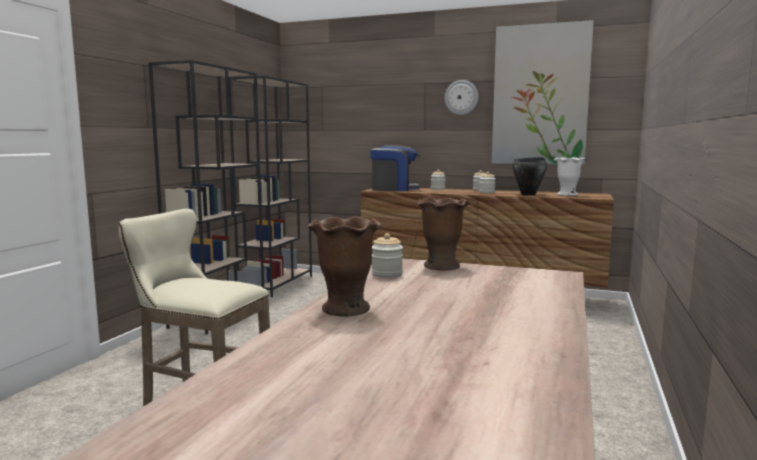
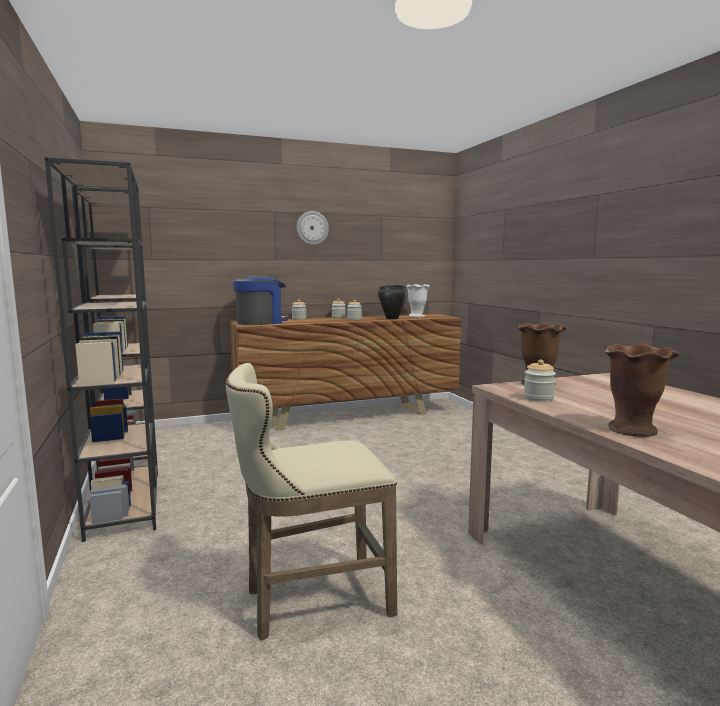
camera: 40 degrees left, 0 degrees up
(540, 95) = (381, 230): picture -> none

